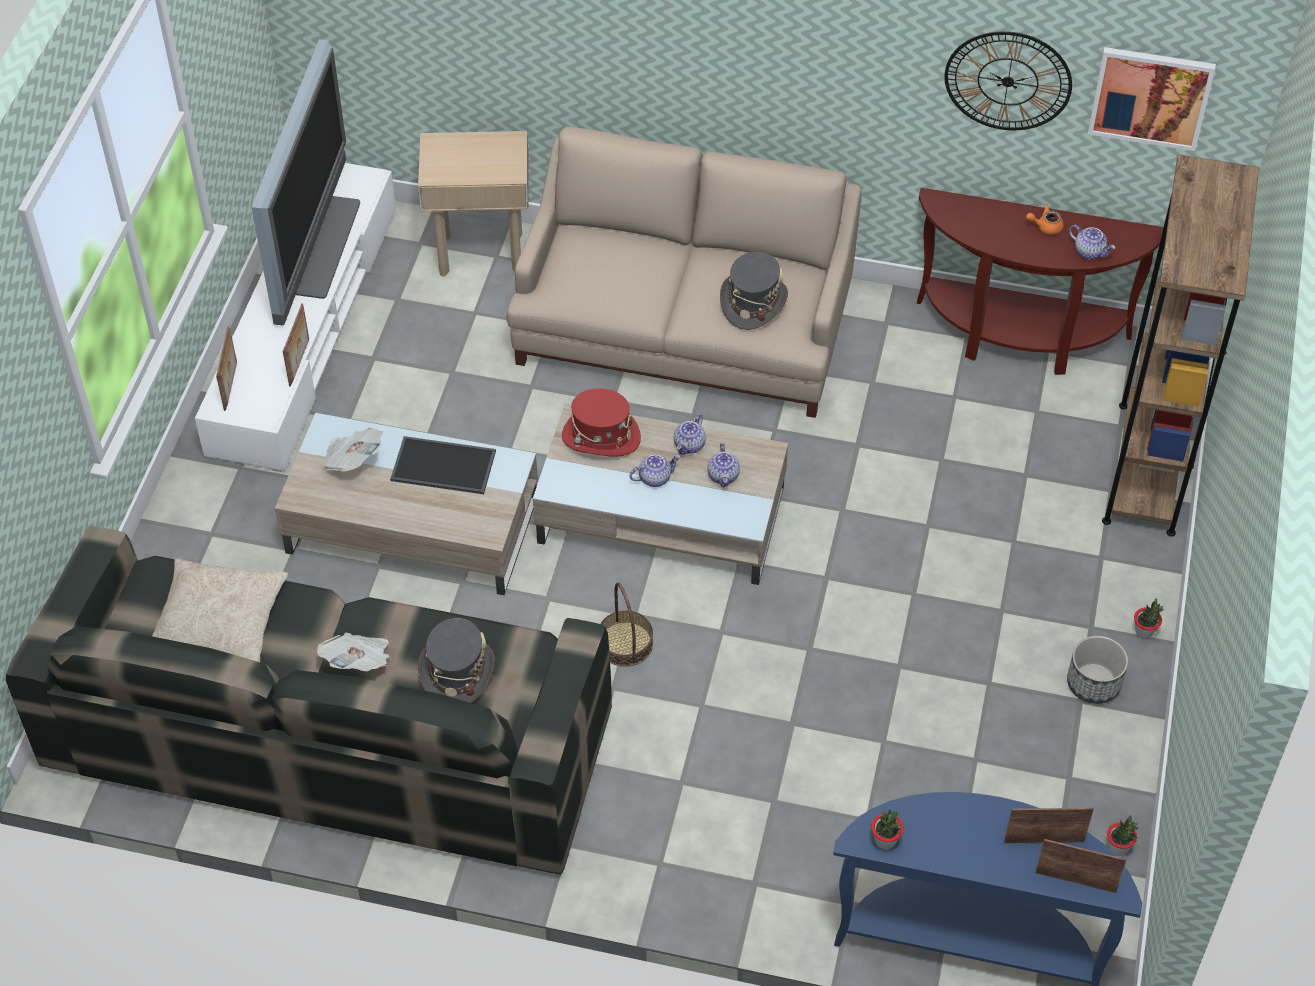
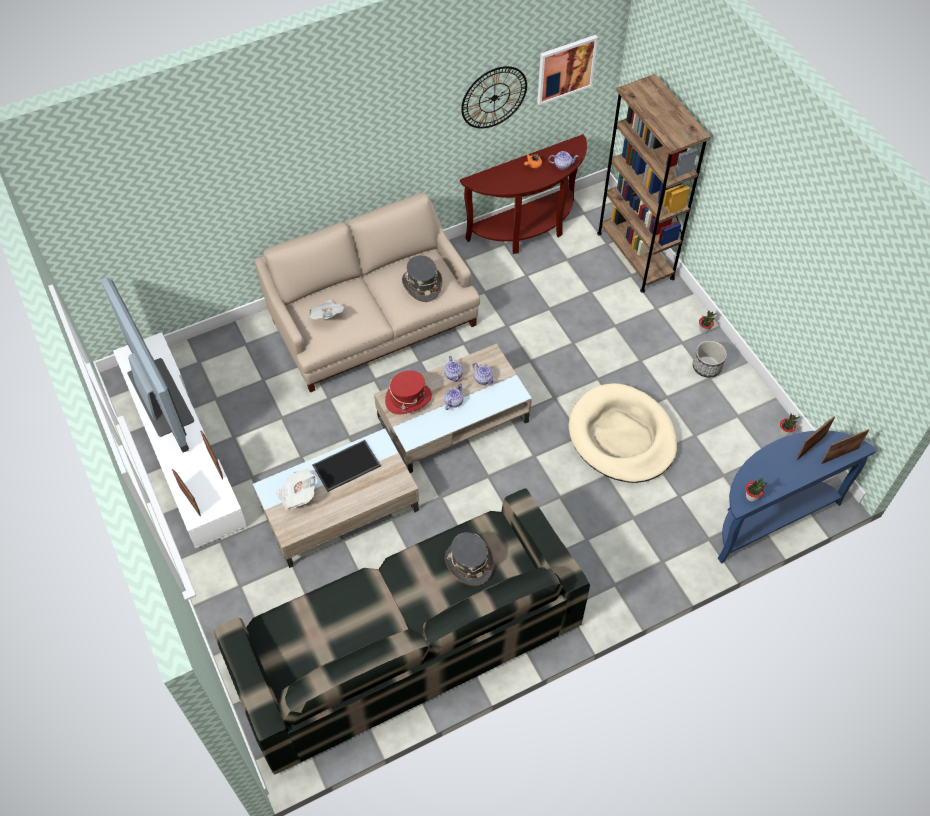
camera: 40 degrees left, 5 degrees up
(219, 623) = (324, 627): beige pillow -> none
(358, 662) = (416, 594): newspaper -> newspaper (327, 316)
(481, 254) = (237, 348): beige side table -> none
(625, 644) = (497, 493): basket -> none
(868, 690) = (622, 436): none -> beige dog bed

